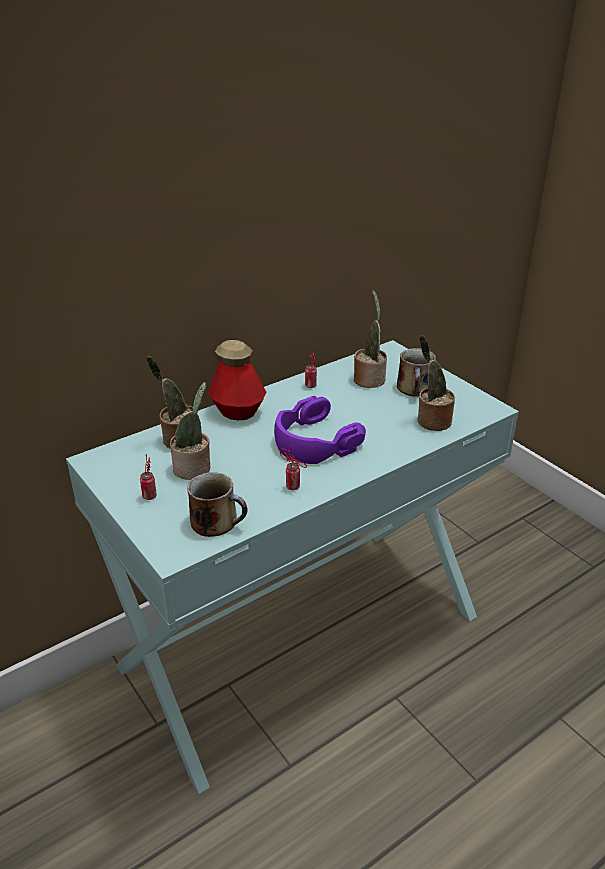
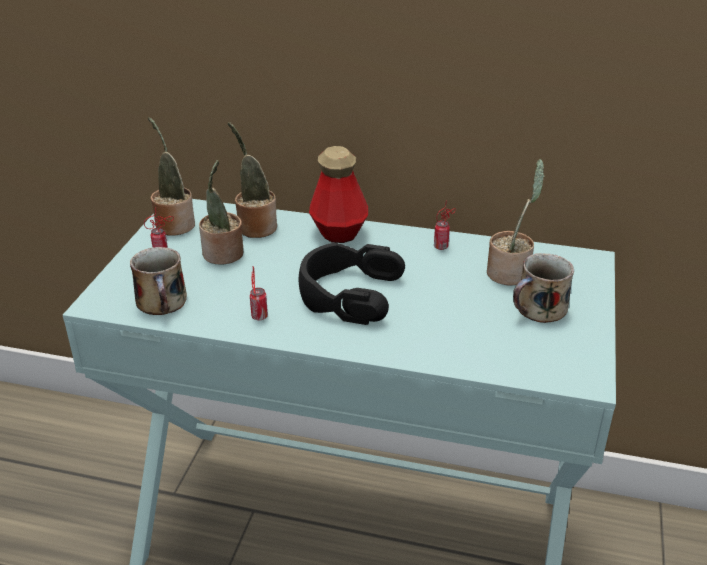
camera: 50 degrees right, 0 degrees up
(314, 441) = (348, 294): purple headphones -> black headphones
(431, 421) = (491, 348): potted plant -> potted plant (174, 224)

